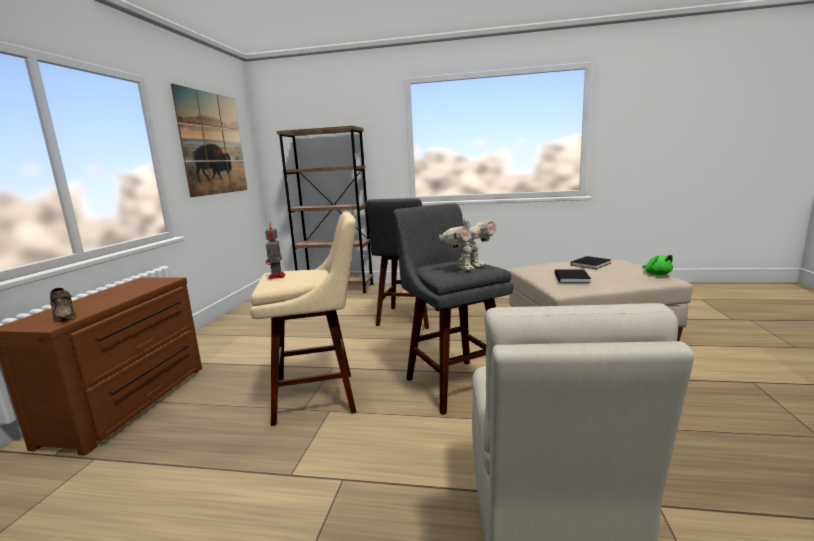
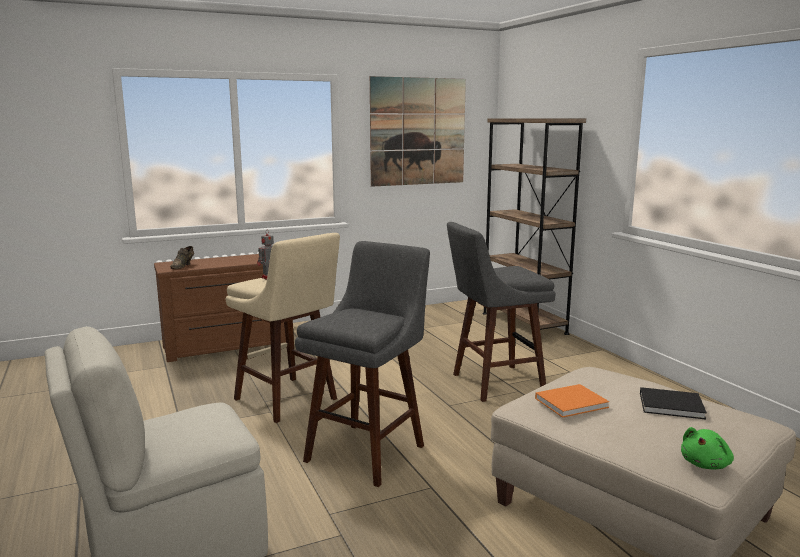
camera: 55 degrees right, 0 degrees up
(468, 267) = (355, 322): toy robot -> none
(571, 277) = (573, 402): black book -> orange book

